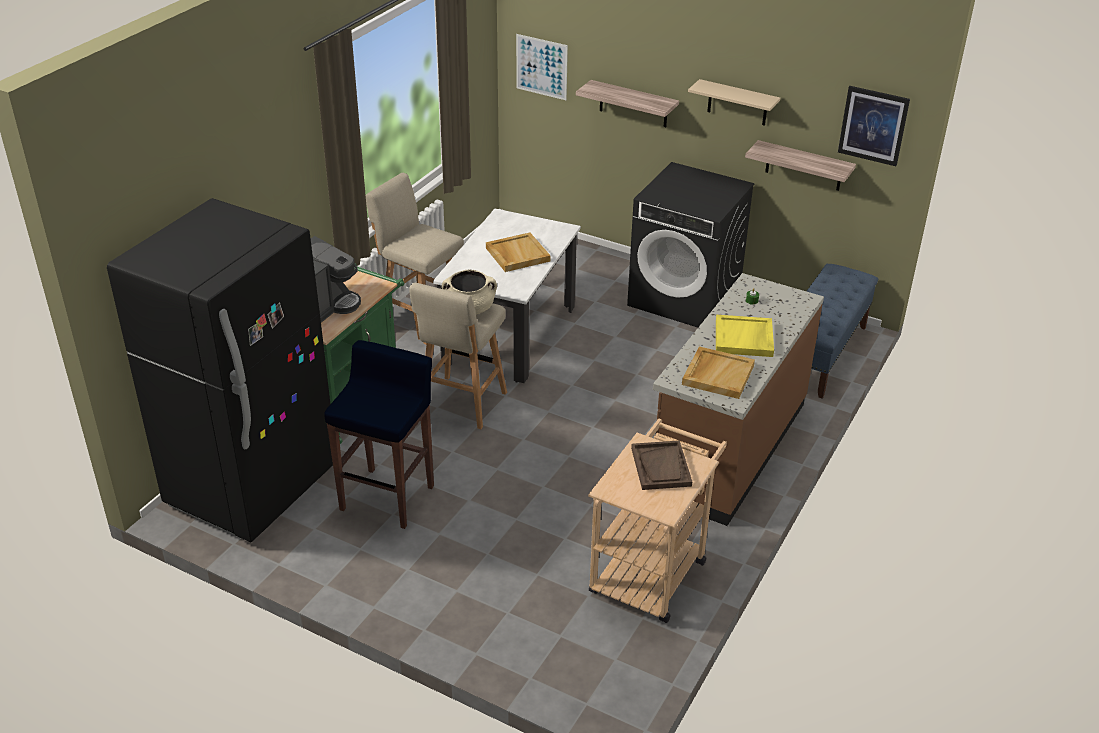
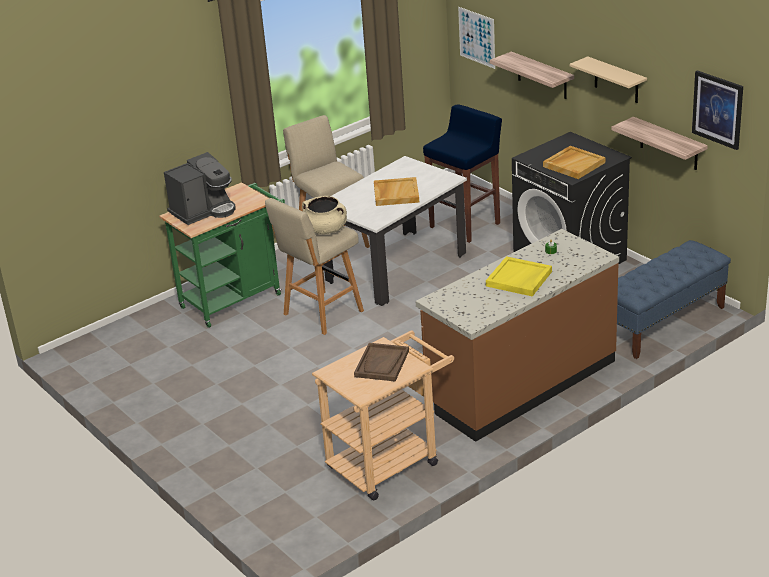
camera: 25 degrees right, 5 degrees down
(253, 487) = (127, 346): black fridge -> none
(388, 497) = (220, 371): blue stool -> blue stool (466, 225)
(717, 374) = (473, 302): beige tray -> beige tray (574, 164)

